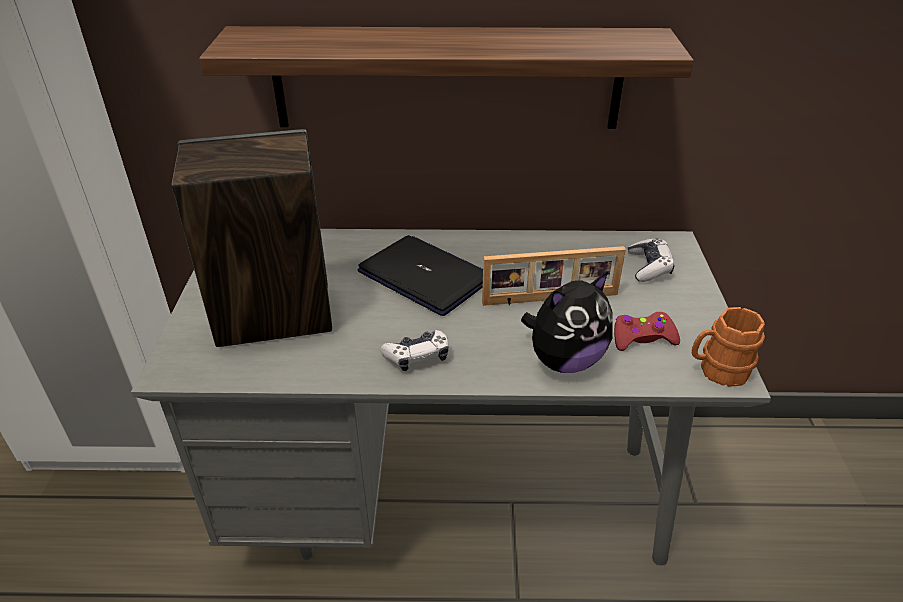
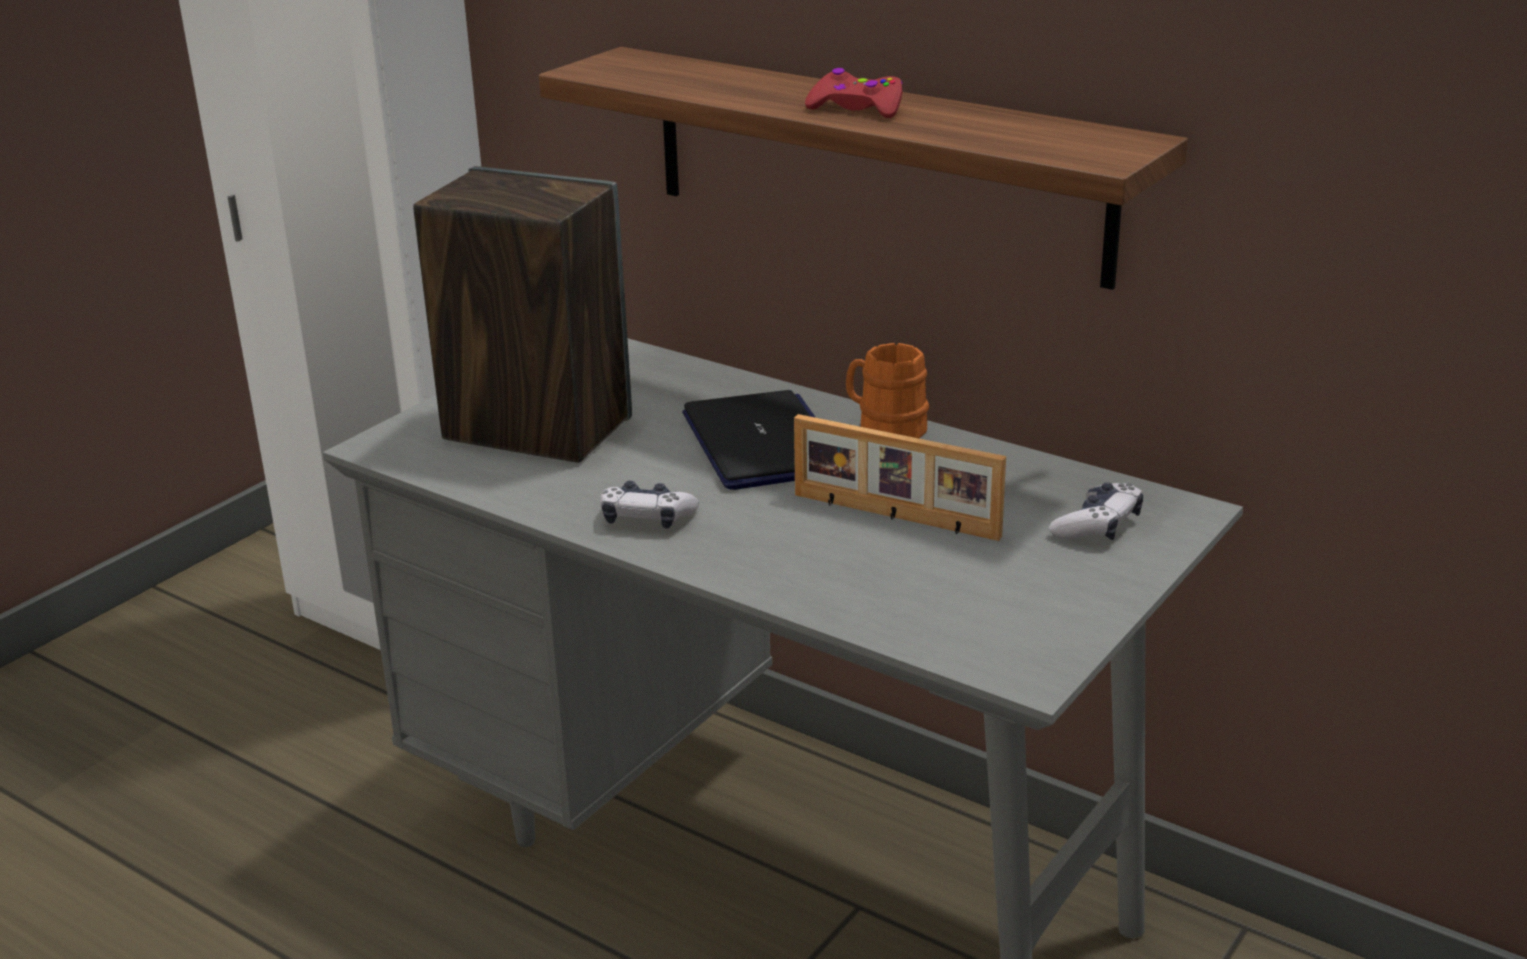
camera: 35 degrees right, 10 degrees down
(565, 360) = (822, 581): plush toy -> none
(642, 338) = (963, 595): red game controller -> red game controller (857, 108)
(718, 370) = (1019, 662): orange mug -> orange mug (884, 428)

